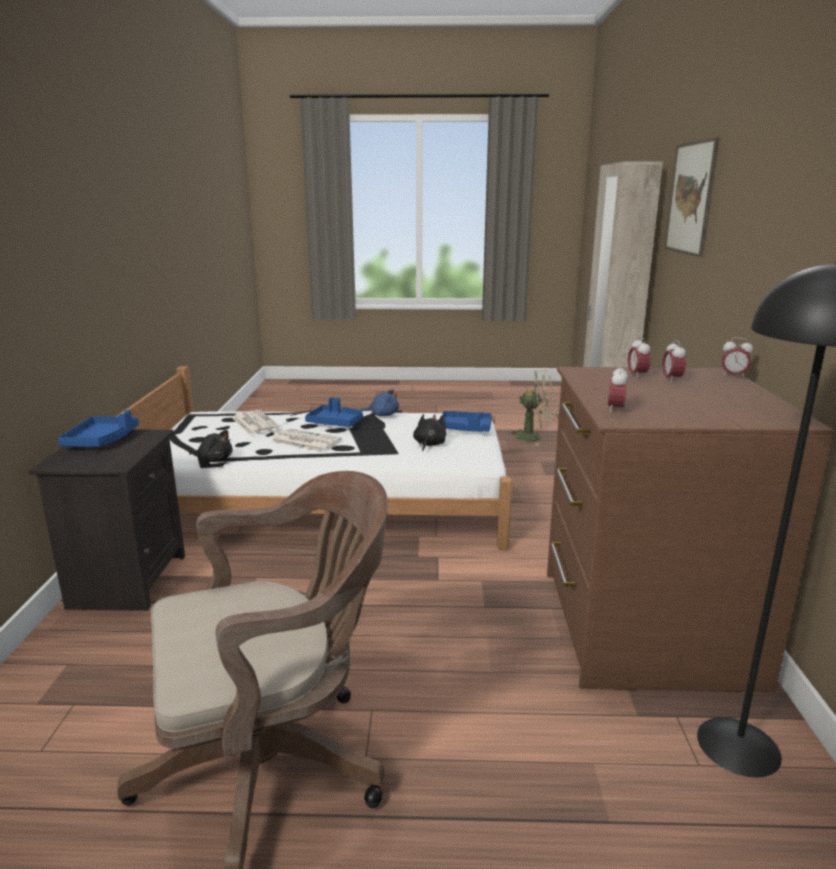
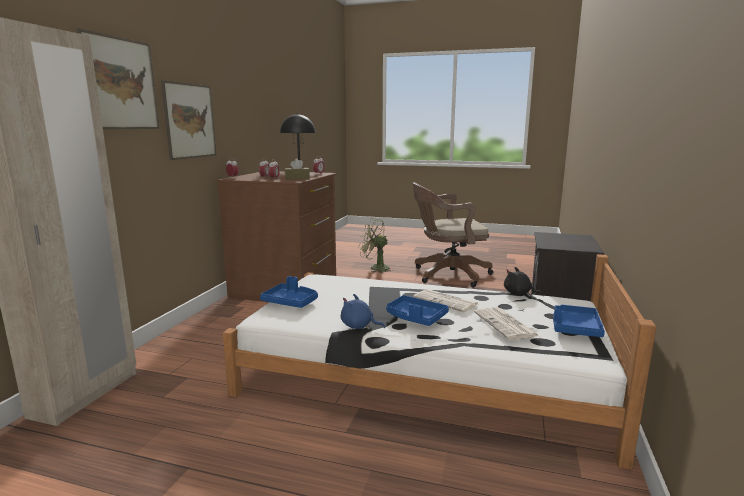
camera: 165 degrees left, 5 degrees down
(102, 441) = (577, 244): blue tray -> blue tray (575, 328)
(429, 444) = (339, 291): black plush toy -> none
(534, 437) = (84, 453): green fan -> green fan (375, 268)
(597, 379) = (297, 179): none -> brown tissue box
(735, 252) = (190, 121): none -> picture

